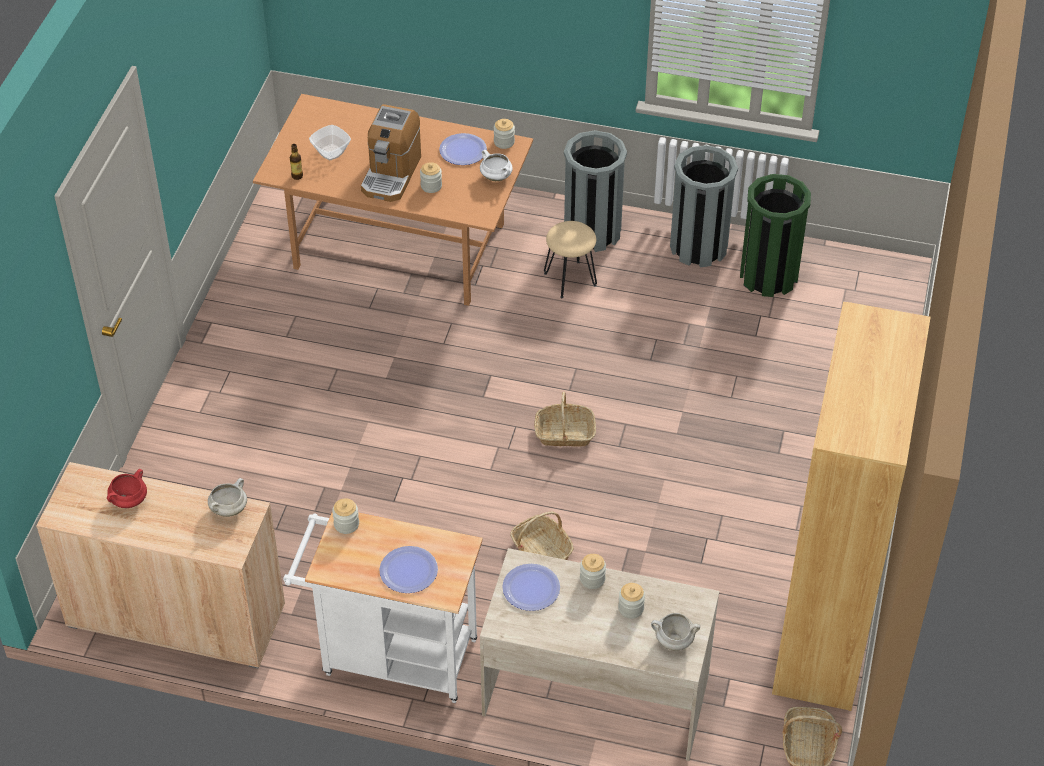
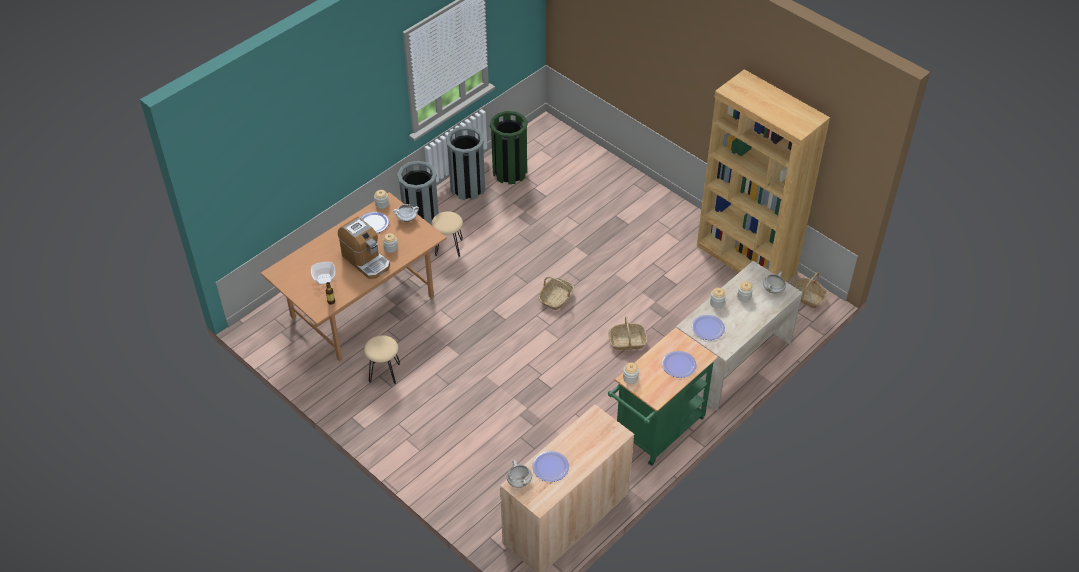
camera: 60 degrees left, 0 degrees up
(129, 501) = (550, 467): red cooking pot -> plate
(229, 509) = (587, 423): white cooking pot -> white cooking pot (519, 481)
(304, 319) = (384, 373): none -> beige stool
(391, 656) = (656, 433): white cart -> green cart

